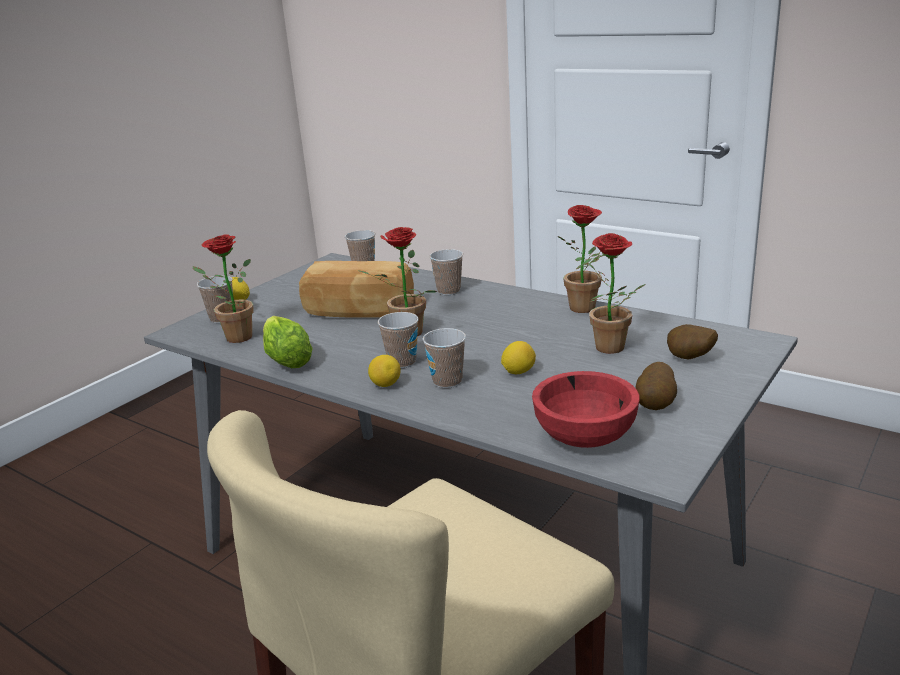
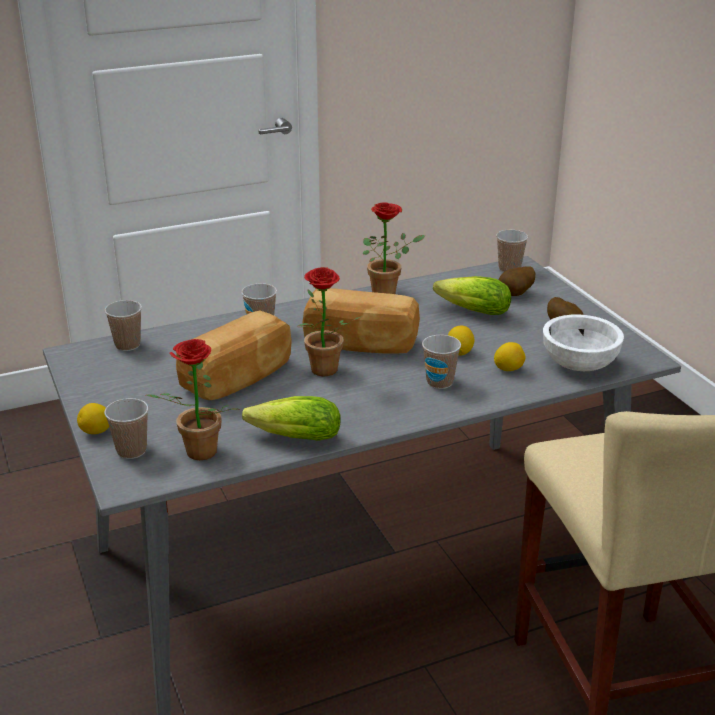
camera: 60 degrees left, 5 degrees up
(385, 385) = (412, 408): lemon -> lemon (508, 369)
(402, 362) = (379, 389): cup -> cup (509, 269)
(473, 330) = (360, 344): none -> bread
(585, 437) = (579, 364): red bowl -> white bowl
(612, 350) = (470, 311): potted plant -> lettuce

